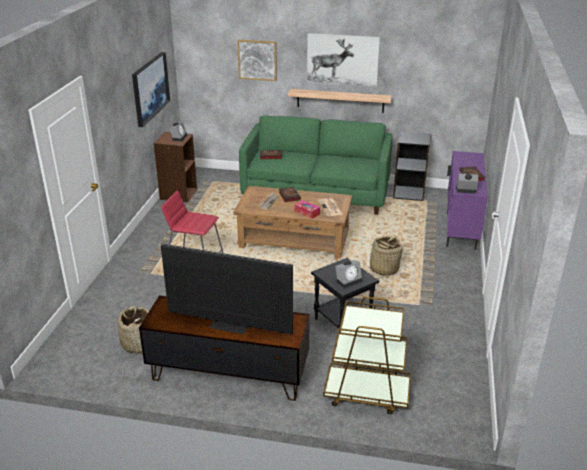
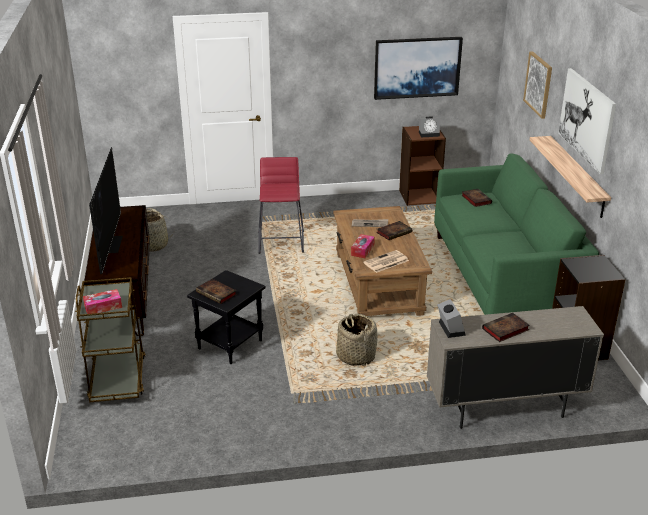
camera: 70 degrees right, 0 degrees up
(349, 280) = (217, 293): alarm clock -> book
(383, 324) = (103, 307): none -> tissue box
(460, 231) = (504, 409): purple cabinet -> beige cabinet

